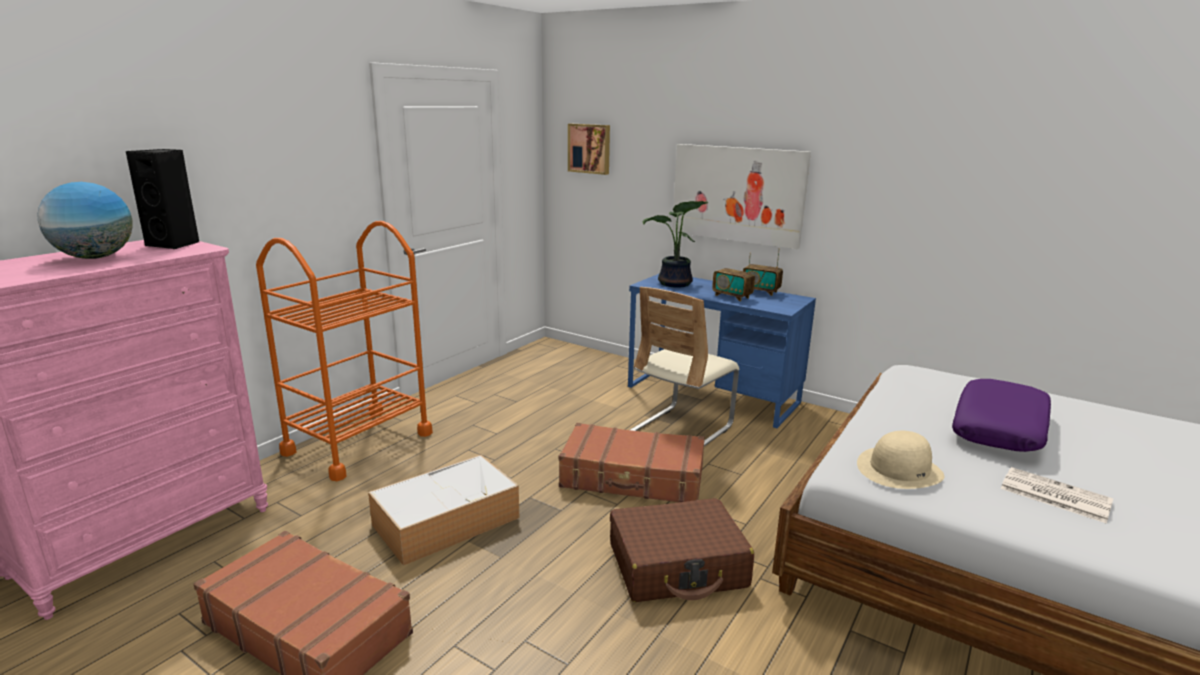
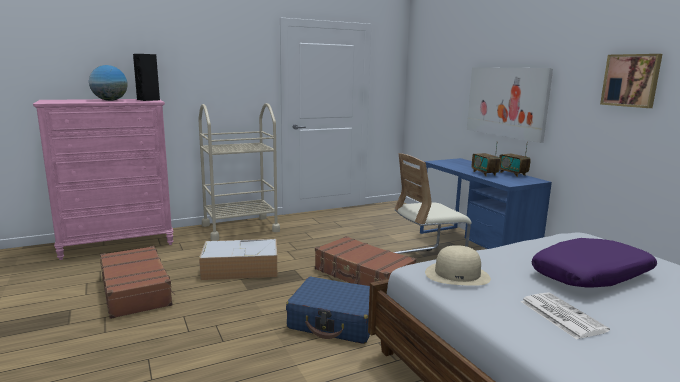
camera: 30 degrees right, 5 degrees down
(358, 443) = (240, 228): orange cart -> beige cart
(589, 148) = (428, 73): picture -> picture (631, 80)
(674, 284) = (455, 164): potted plant -> none
(677, 566) = (335, 321): brown suitcase -> blue suitcase

